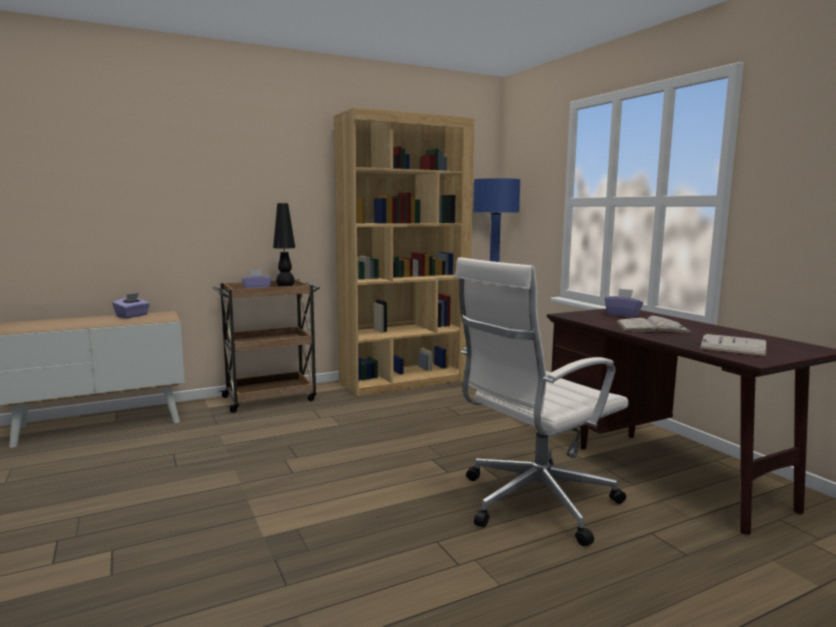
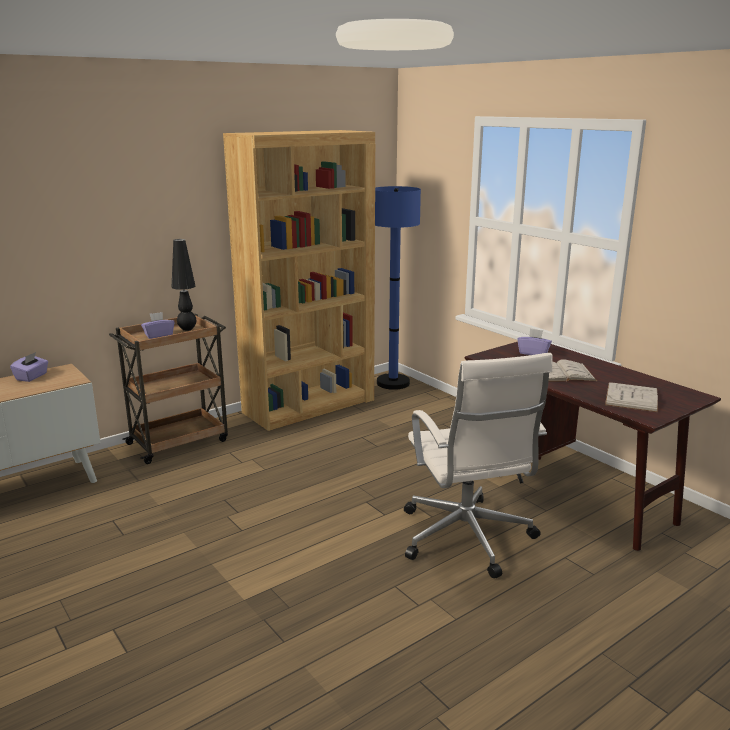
camera: 10 degrees left, 10 degrees up
(534, 502) = (466, 539): white office chair -> white office chair turned 60 degrees counterclockwise

